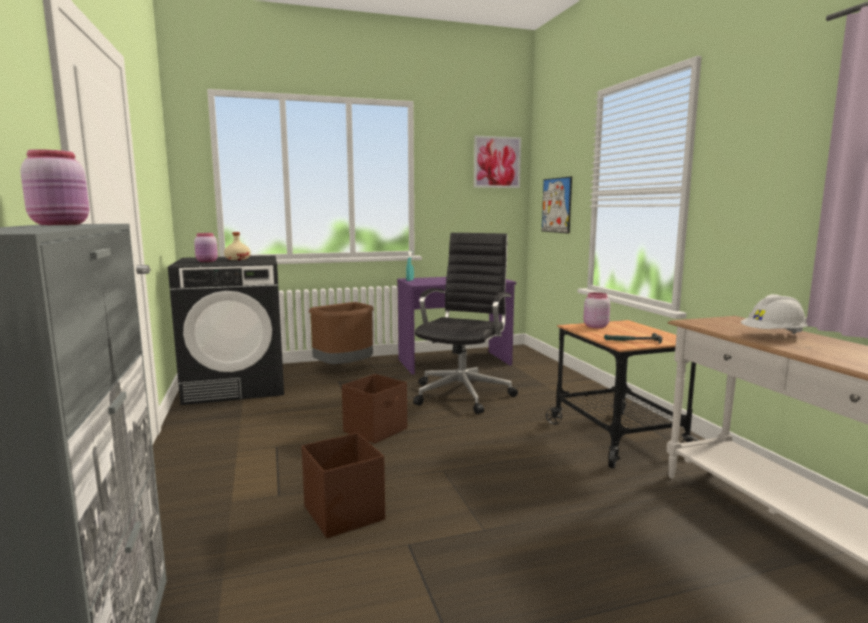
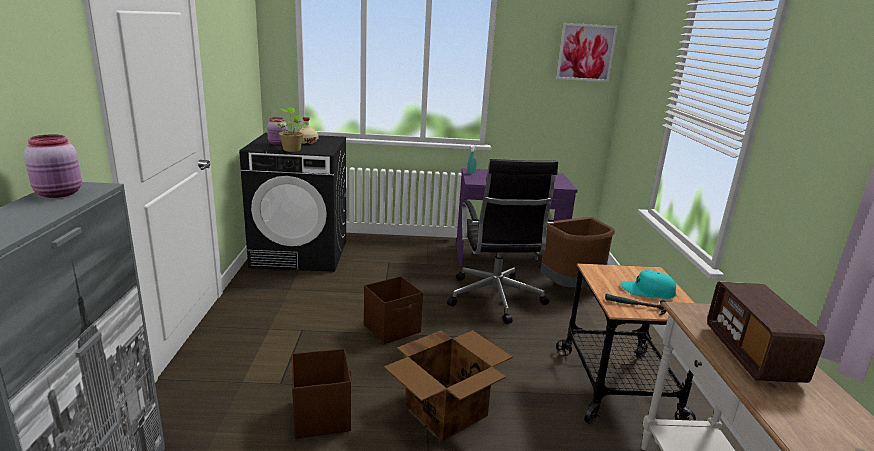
camera: 15 degrees right, 10 degrees up
(227, 263) = (291, 149): none -> potted plant
(345, 369) = (401, 249): brown trash can -> brown trash can (571, 288)
(463, 393) = (495, 299): black office chair -> black office chair turned 135 degrees clockwise
(474, 483) = (447, 410): none -> cardboard box
(556, 205) = (638, 110): picture -> none
(595, 326) = (614, 273): pink jar -> none
(633, 333) = (647, 291): none -> turquoise cap
(773, 336) = (752, 355): white hard hat -> radio

